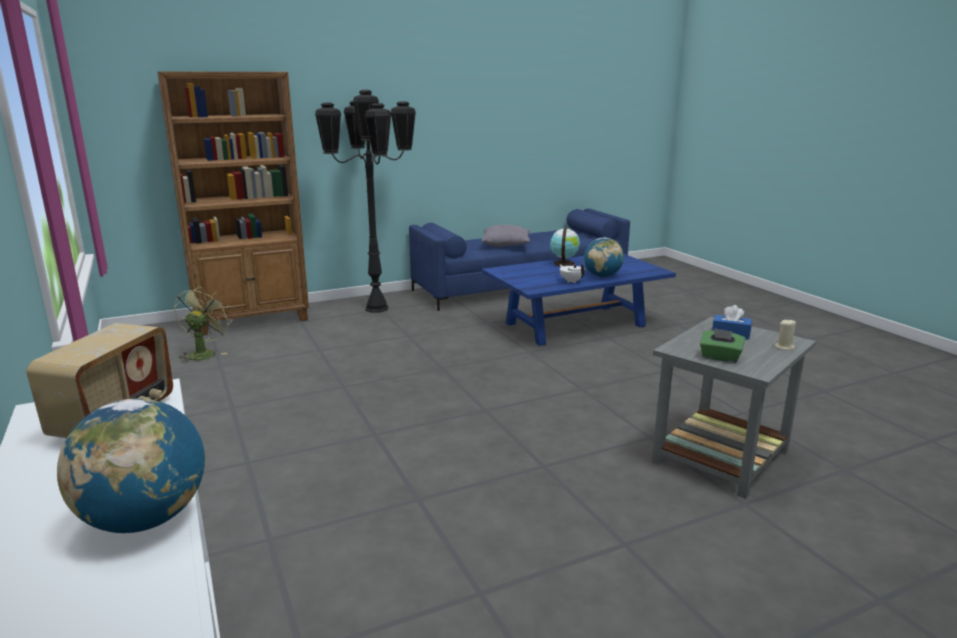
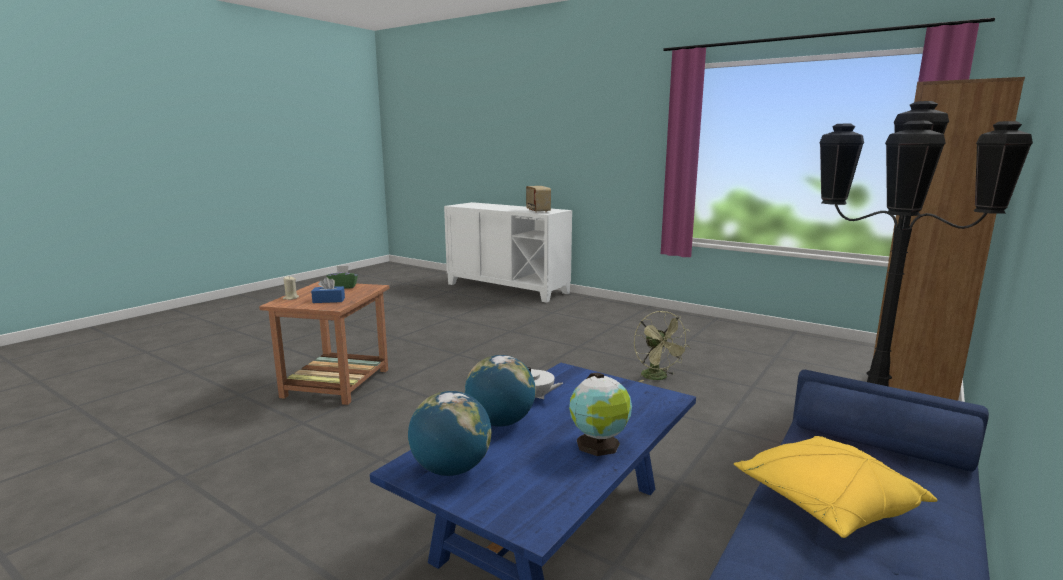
camera: 150 degrees right, 5 degrees down
(145, 519) = (489, 208): globe -> globe (451, 469)
(204, 353) = (819, 361): green fan -> green fan (658, 378)
(506, 245) = (826, 503): grey pillow -> yellow pillow
(720, 457) = (337, 382): grey side table -> brown side table

